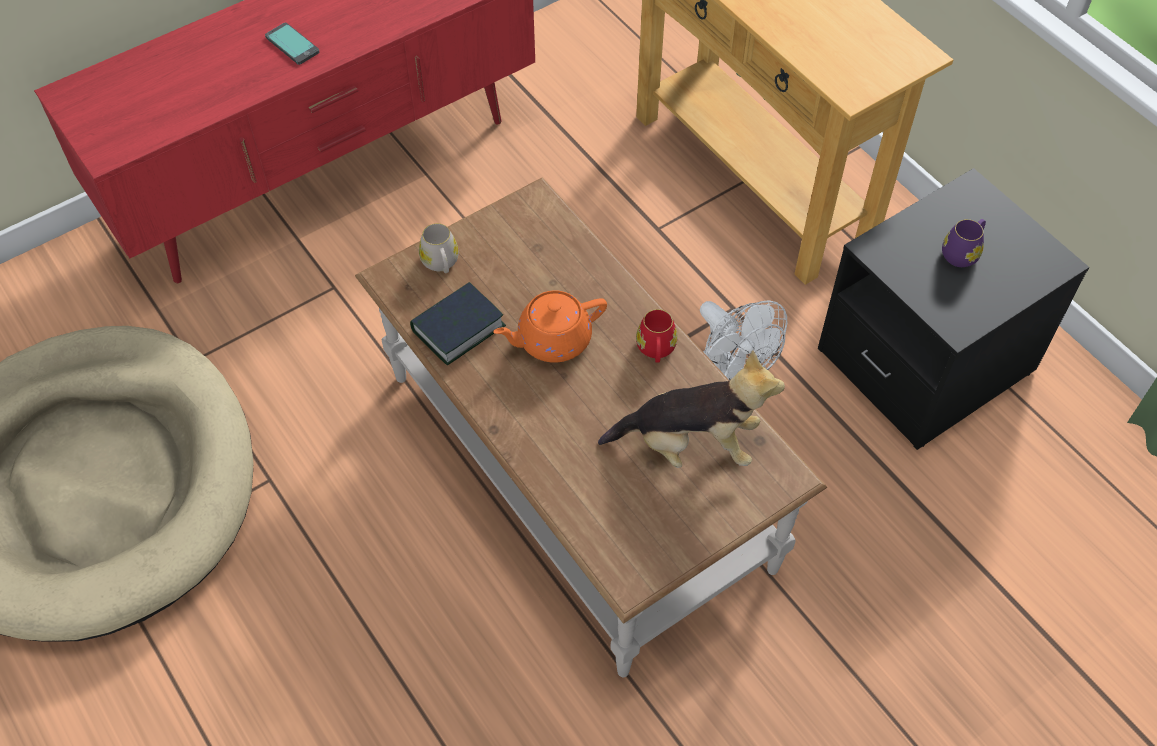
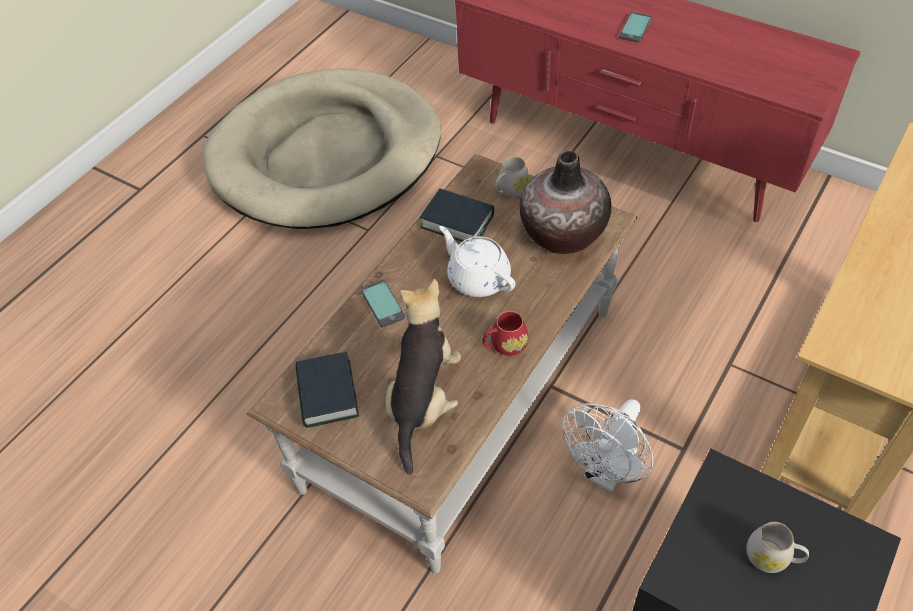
camera: 70 degrees right, 5 degrees down
(532, 244) = (562, 233): none -> vase
(540, 439) = (383, 304): none -> phone
(552, 340) = (477, 278): orange teapot -> white teapot
(640, 531) = (327, 394): none -> book
(691, 444) = (423, 401): plush toy -> plush toy turned 150 degrees counterclockwise
(962, 253) = (772, 557): purple mug -> white mug

